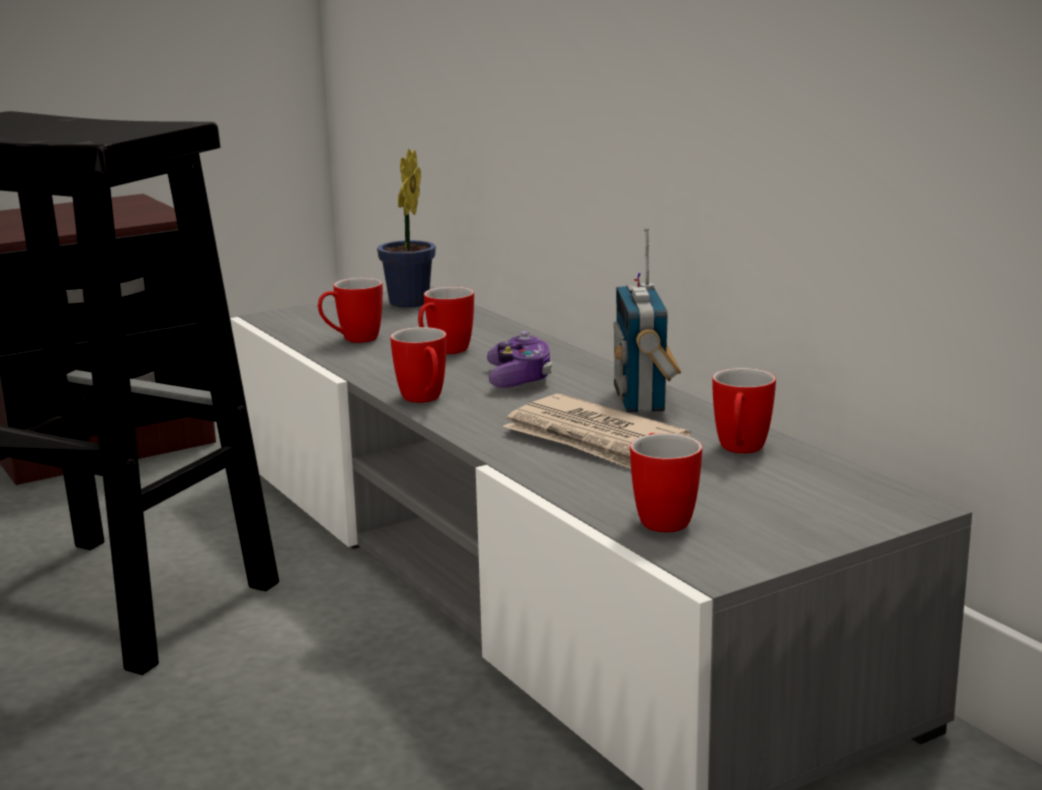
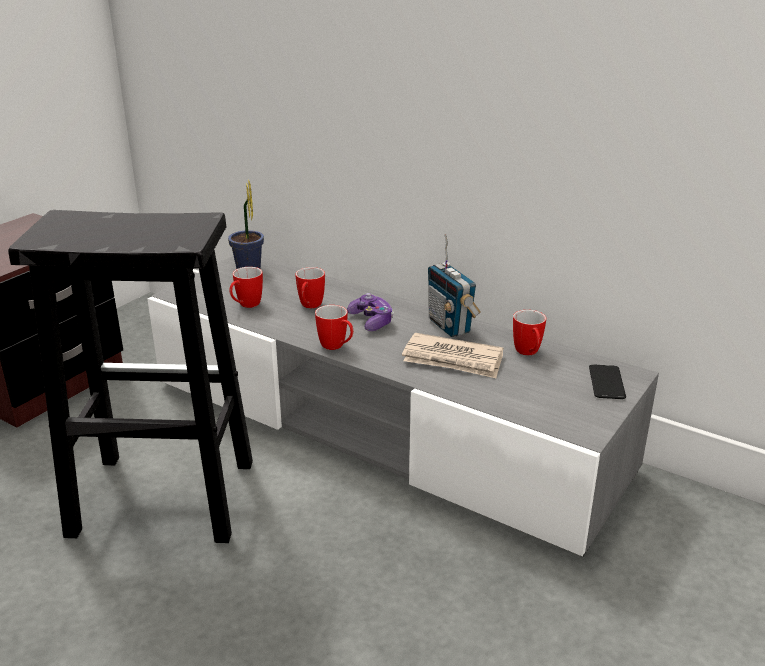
camera: 25 degrees left, 10 degrees up
(661, 517) = (533, 407): mug -> none
(843, 509) = (606, 383): none -> phone

